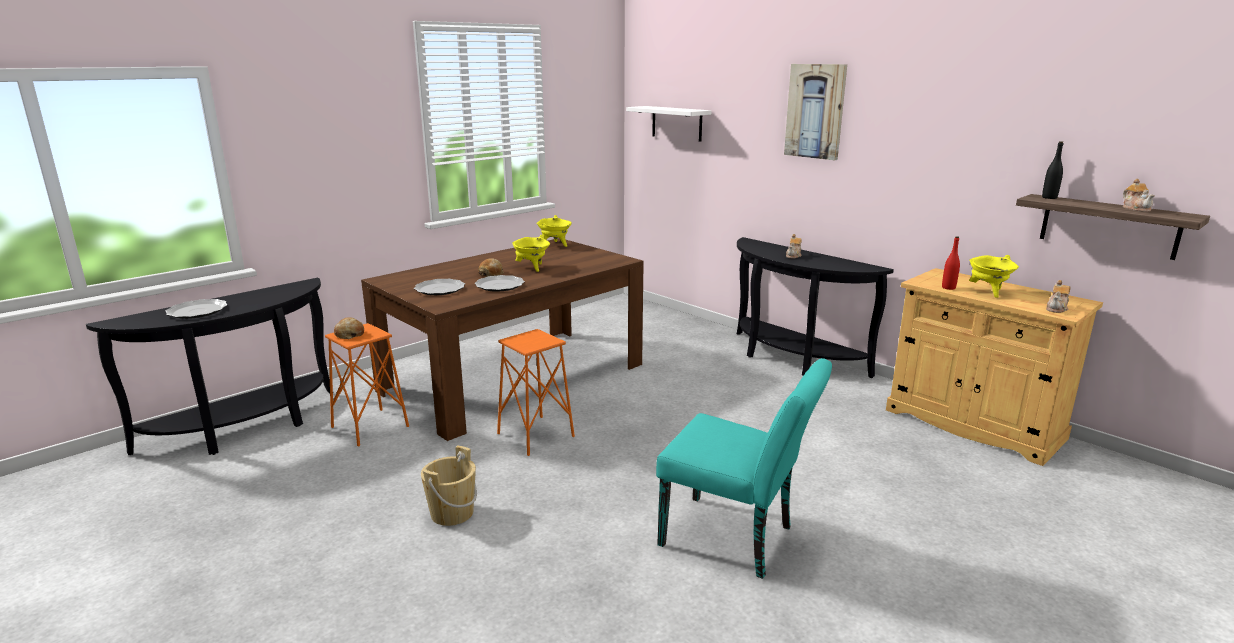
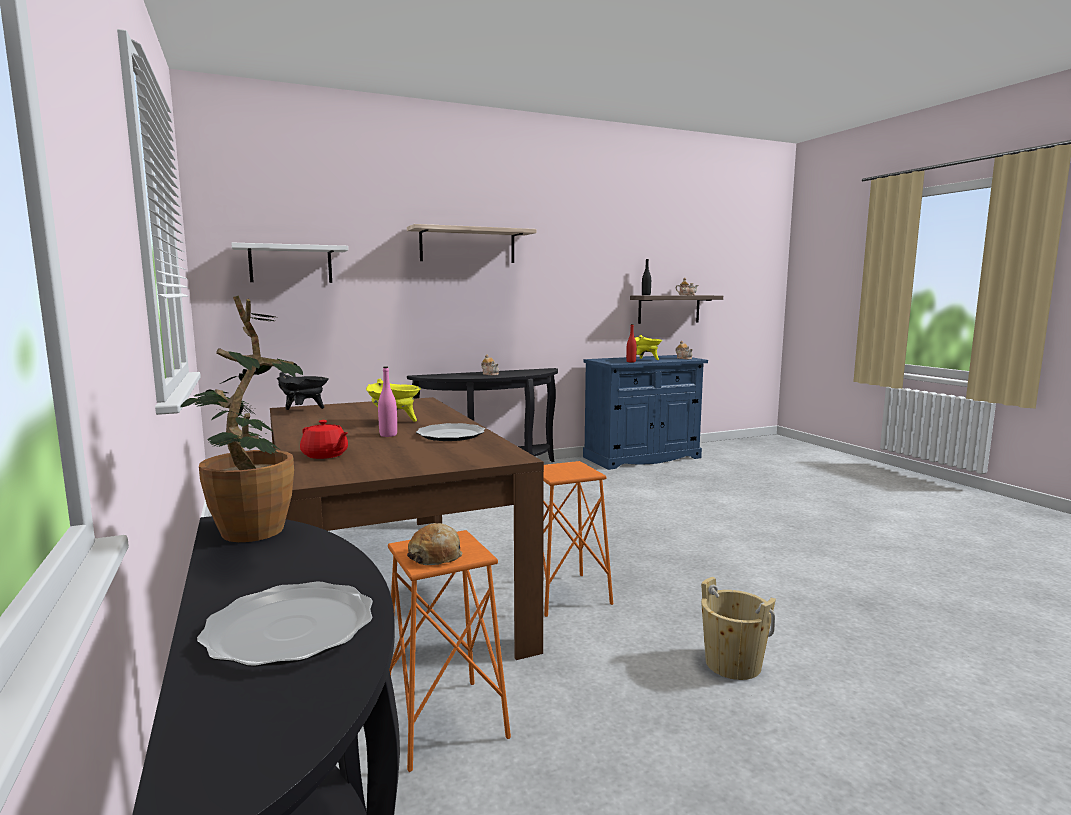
camera: 70 degrees left, 10 degrees down
(289, 288) = (250, 537): none -> potted plant
(432, 272) = (325, 455): none -> red teapot
(440, 289) = (427, 455): plate -> none
(491, 273) = (388, 435): bread -> pink bottle
(555, 245) = (304, 410): yellow cooking pot -> black cooking pot
(736, 539) = (784, 542): turquoise chair -> none
(815, 111) = (468, 245): picture -> shelf
(973, 424) = (642, 457): beige cabinet -> blue cabinet

